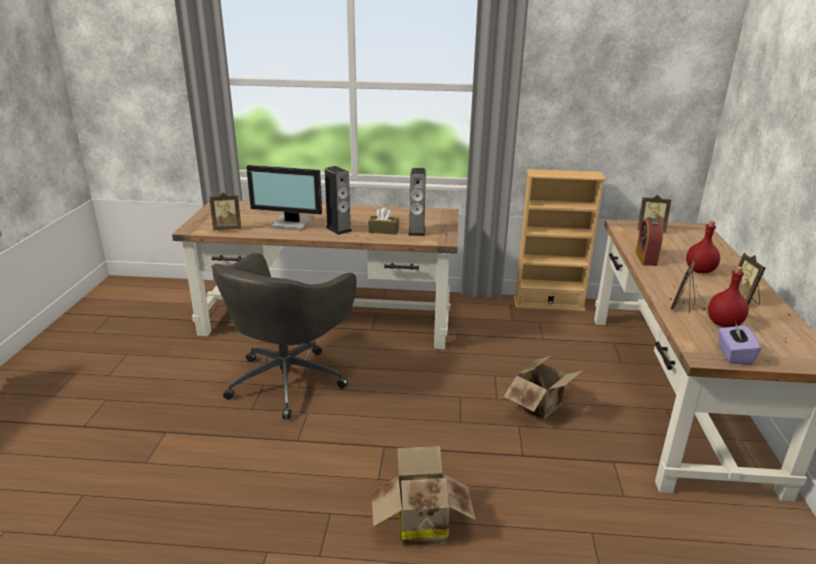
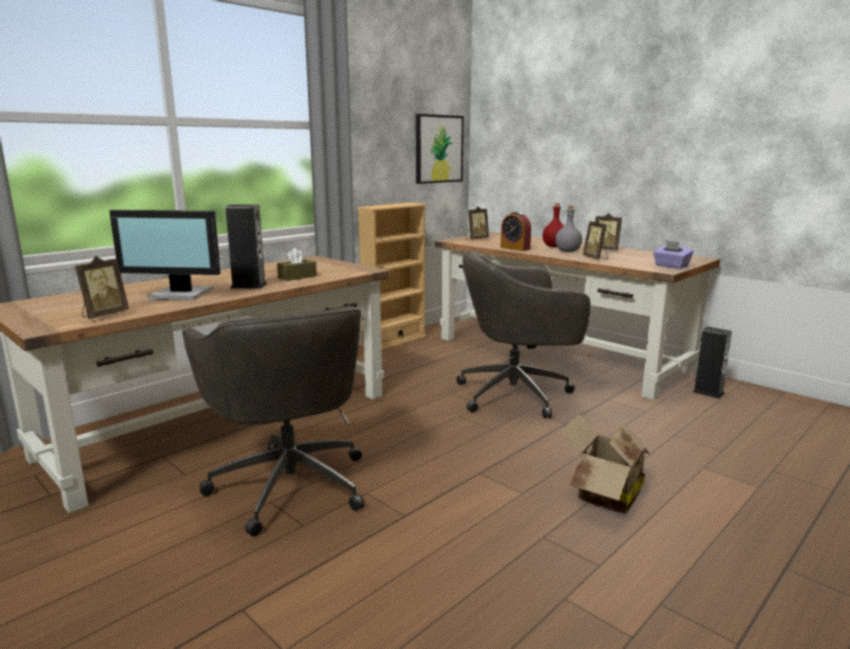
camera: 50 degrees left, 10 degrees down
(292, 224) = (181, 294): monitor -> monitor turned 45 degrees clockwise
(416, 231) = (327, 271): speaker -> speaker (708, 392)
(541, 407) = (517, 395): cardboard box -> grey office chair
(662, 115) = (438, 149): none -> picture
(689, 284) = (568, 251): none -> grey bottle
(723, 324) = (631, 259): red bottle -> none

